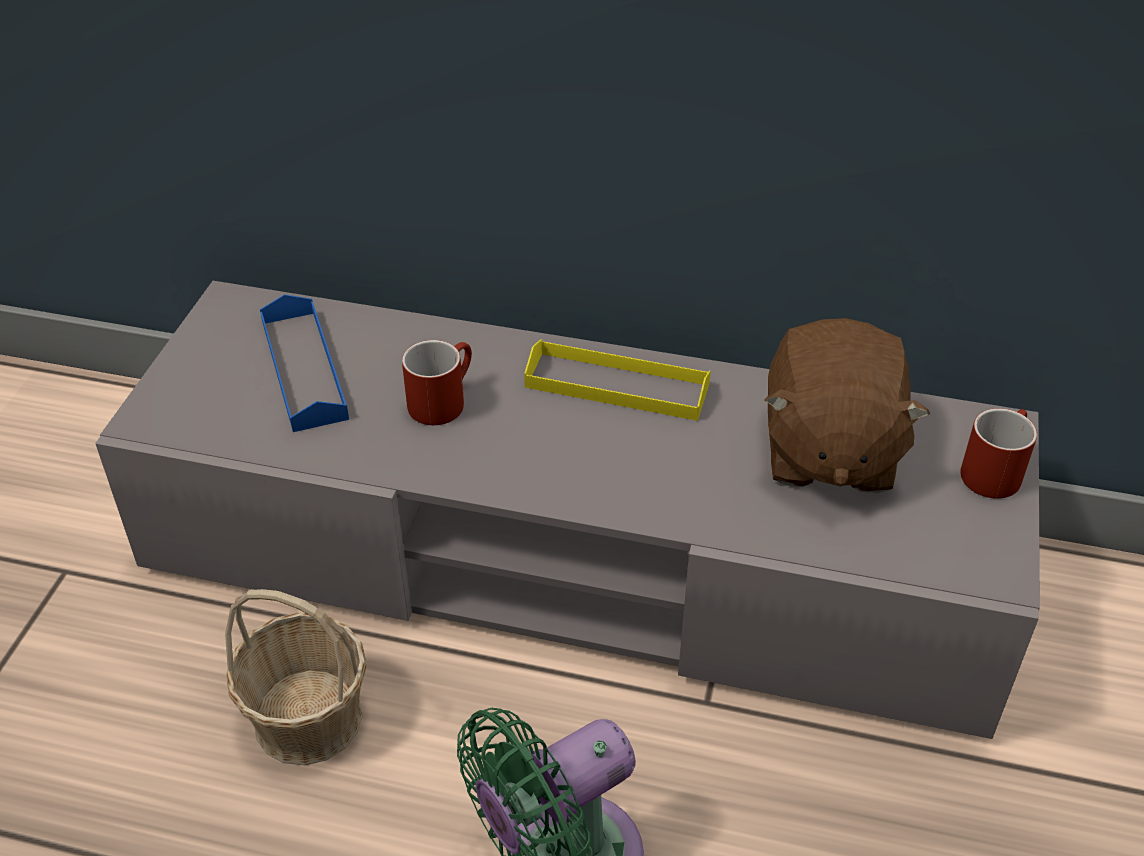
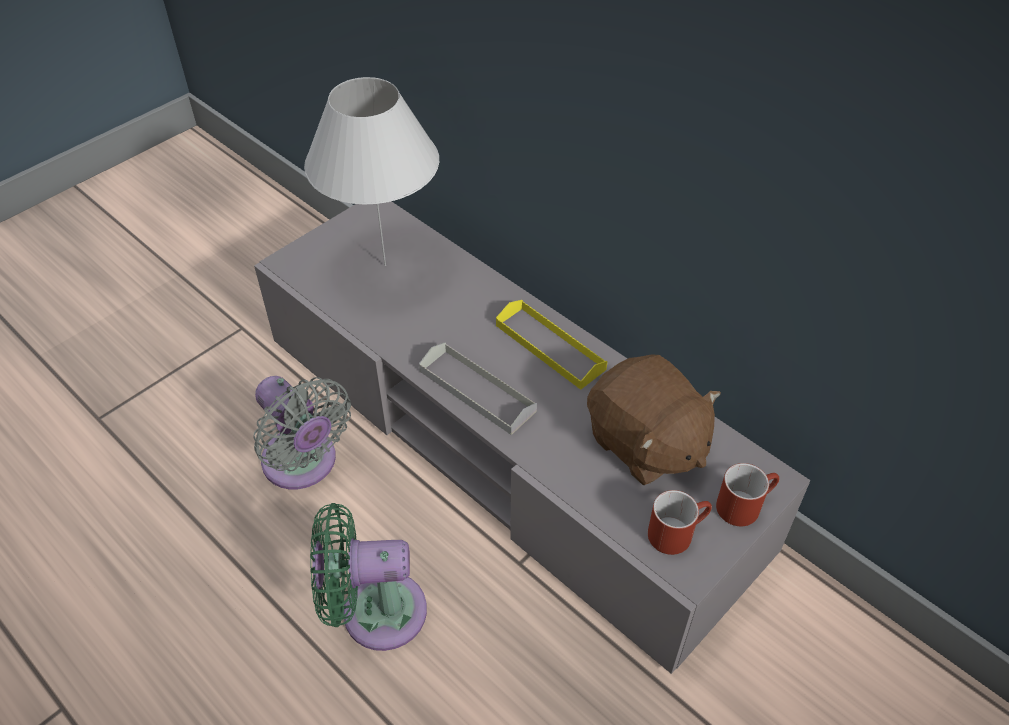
camera: 30 degrees right, 5 degrees up
(304, 369) = (385, 265): blue tray -> white table lamp
(307, 717) = (303, 464): basket -> grey fan
(442, 399) = (444, 314): red mug -> red mug (676, 531)
(566, 477) = (477, 391): none -> grey tray
(828, 451) = (645, 444): brown plush toy -> brown plush toy turned 75 degrees counterclockwise

